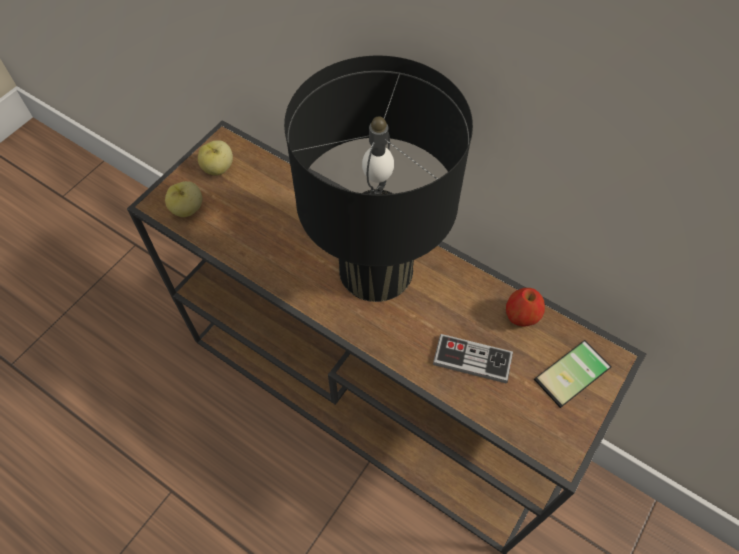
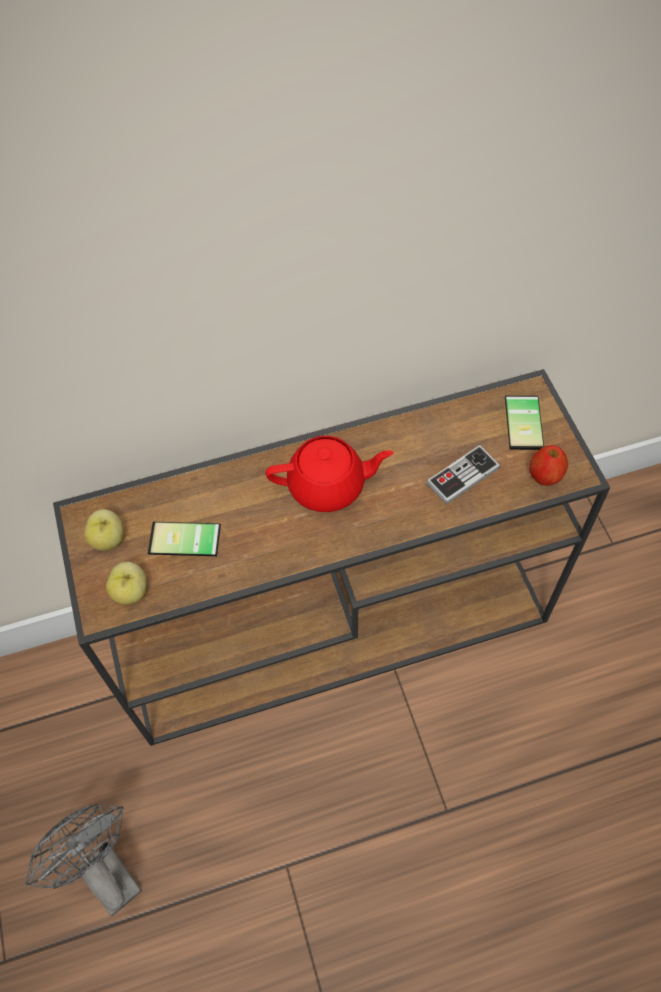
camera: 50 degrees left, 0 degrees up
(97, 377) = (103, 870): none -> grey fan
(250, 212) = (184, 542): none -> phone
(376, 269) = (328, 486): black table lamp -> red teapot
(520, 317) = (454, 421): apple -> apple (545, 476)

